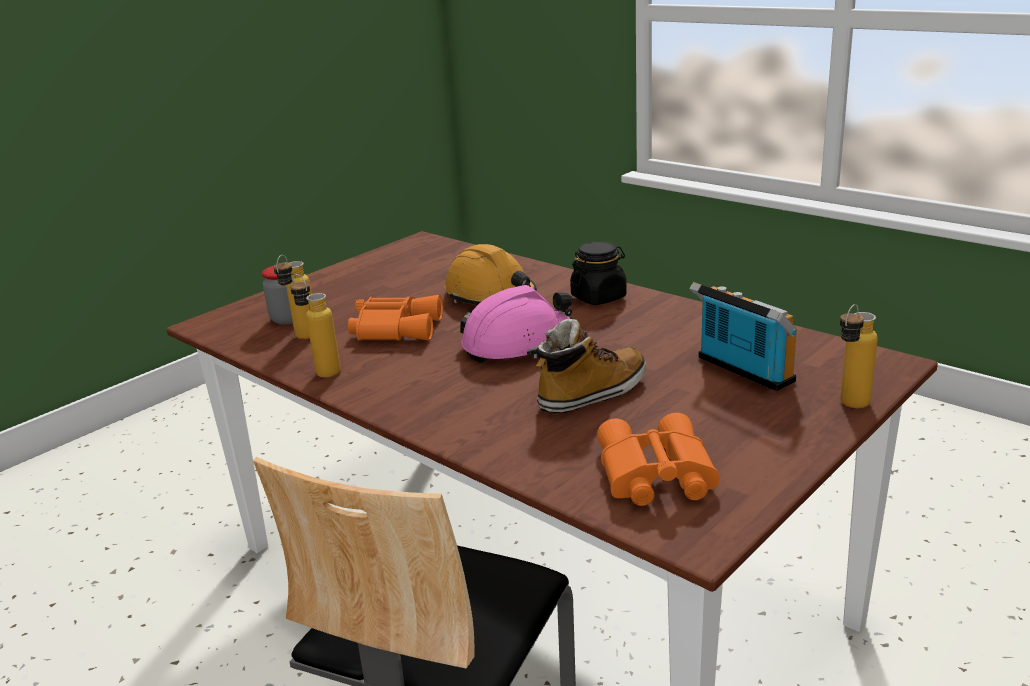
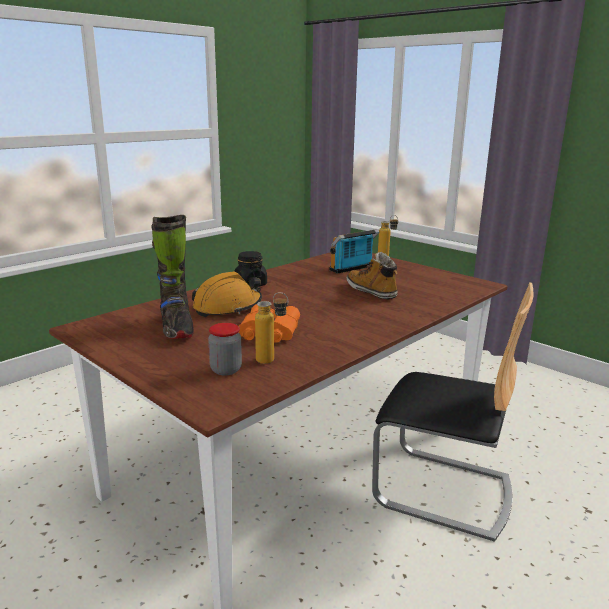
camera: 90 degrees left, 5 degrees down
(321, 370) = (329, 352): bottle -> none
(413, 280) = (176, 328): none -> black boot
(518, 343) = (307, 303): pink hard hat -> none
(653, 475) = (444, 286): orange binoculars -> none

